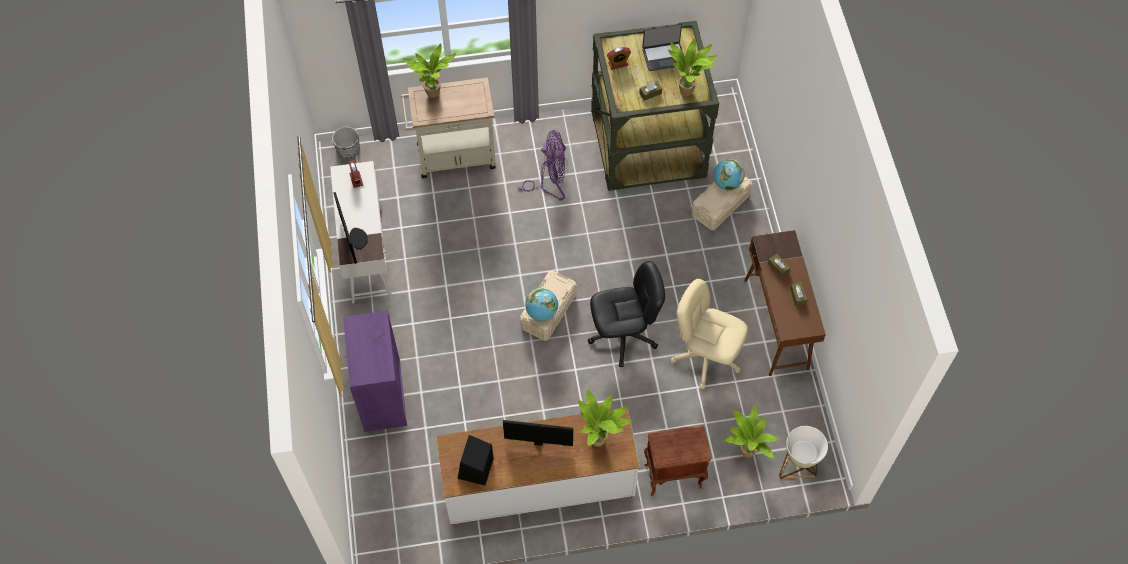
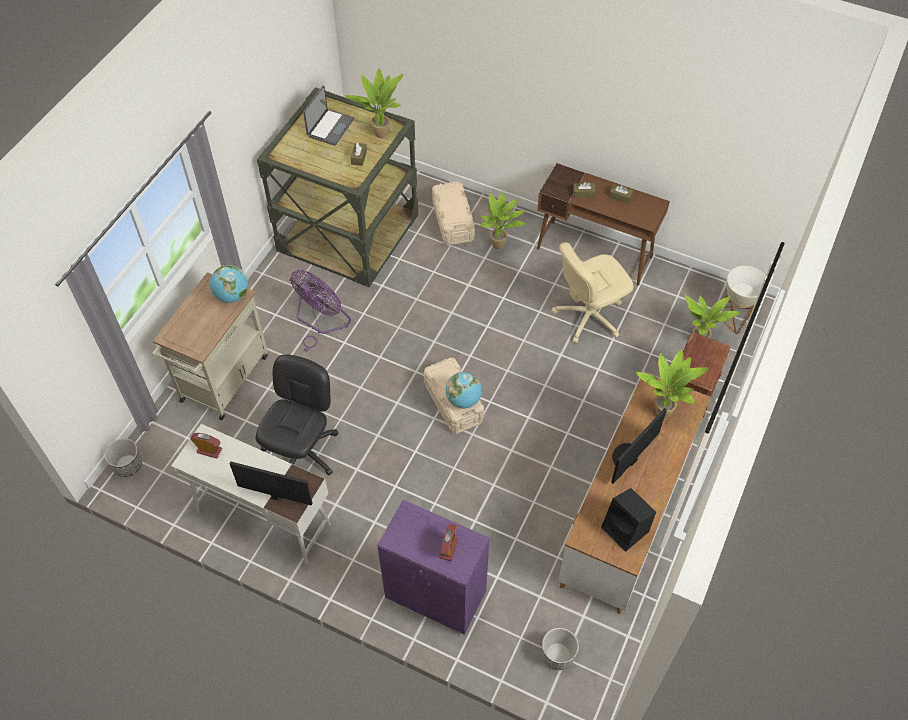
camera: 55 degrees left, 5 degrees down
(392, 502) = (558, 655): none -> planter
(434, 95) = (184, 324): potted plant -> potted plant (500, 245)
(618, 64) = (306, 160): alarm clock -> alarm clock (448, 548)
(623, 335) = (522, 361): black office chair -> black office chair (302, 451)
(726, 183) = (447, 197): globe -> globe (232, 295)

